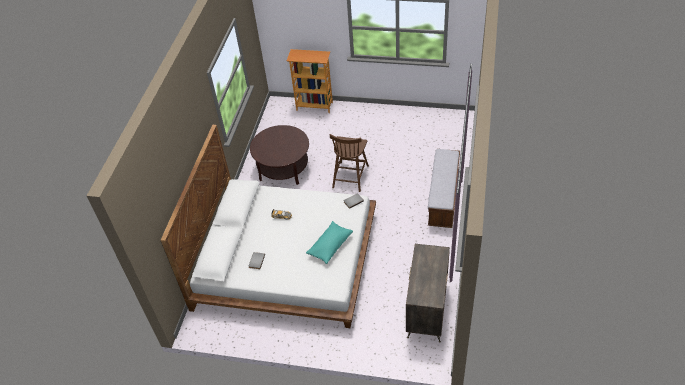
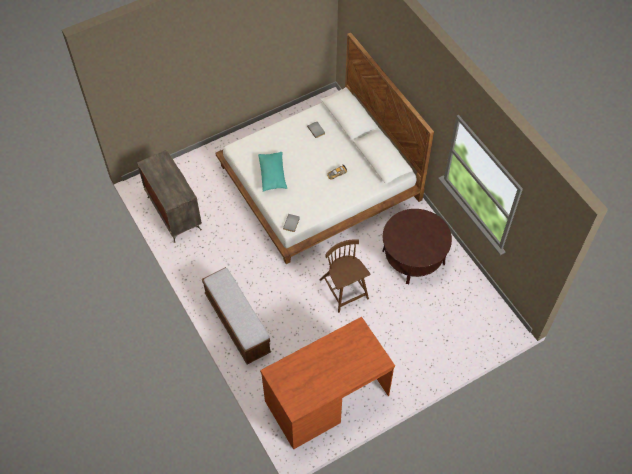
camera: 135 degrees right, 10 degrees up
(314, 106) = (467, 350): bookcase -> none
(422, 129) = (326, 397): none -> brown desk

